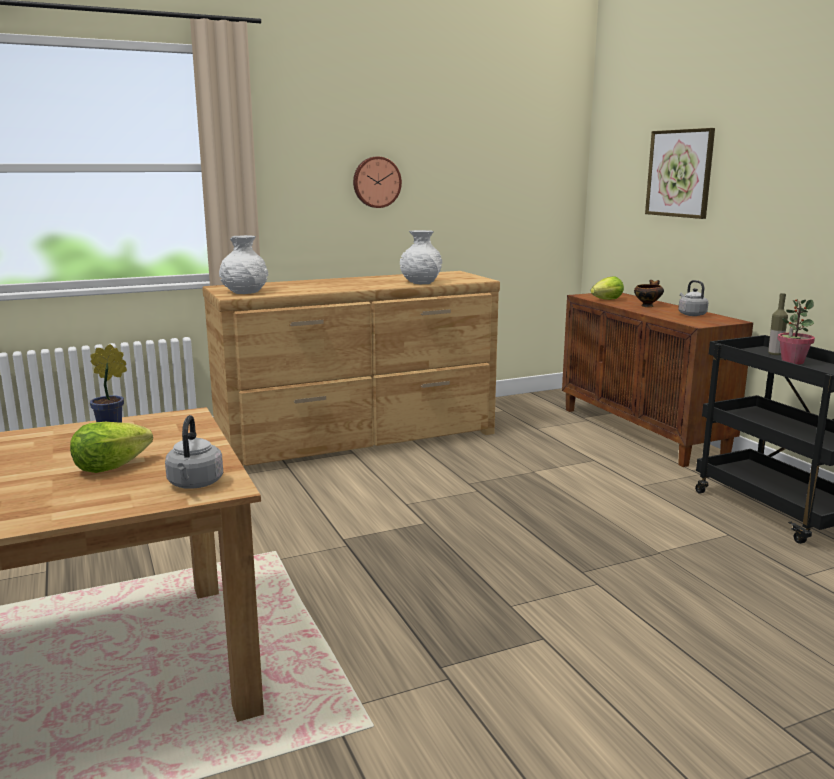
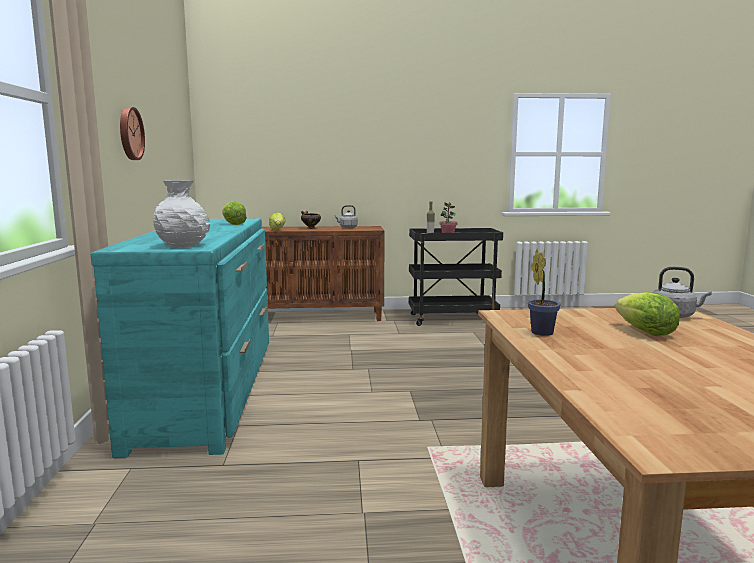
camera: 70 degrees left, 5 degrees down
(359, 439) = (209, 389): brown dresser -> turquoise dresser
(420, 282) = (233, 224): white vase -> lettuce
(679, 173) = (300, 138): picture -> none

